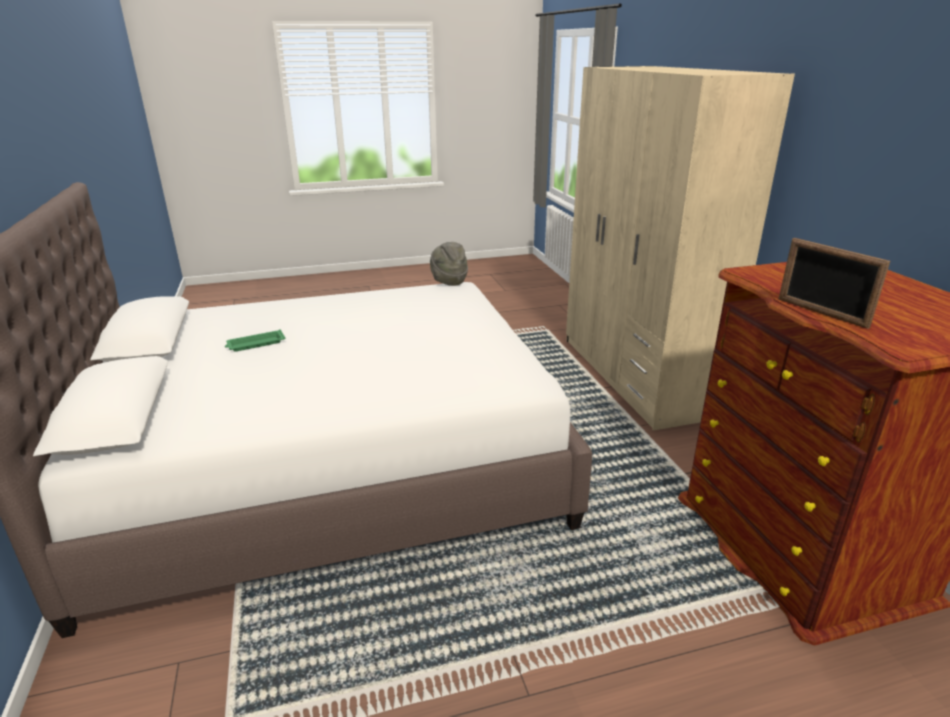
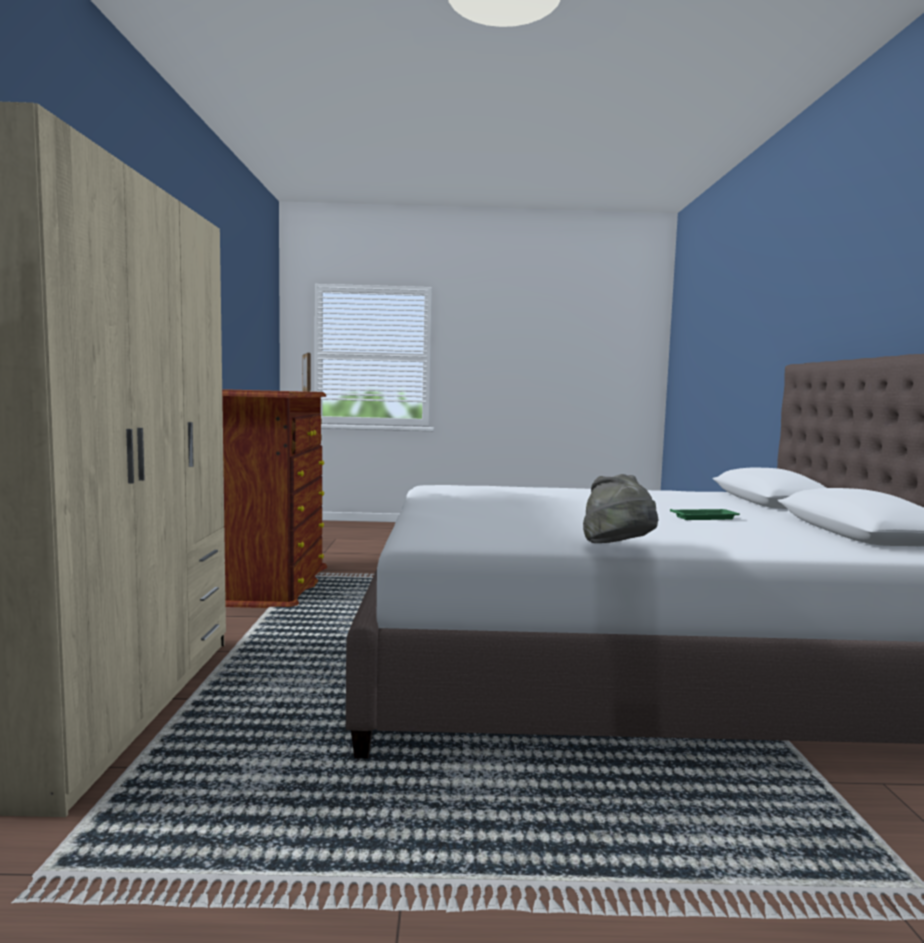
camera: 165 degrees left, 20 degrees down
(448, 281) = (431, 544): grey hat -> grey hat (619, 549)

